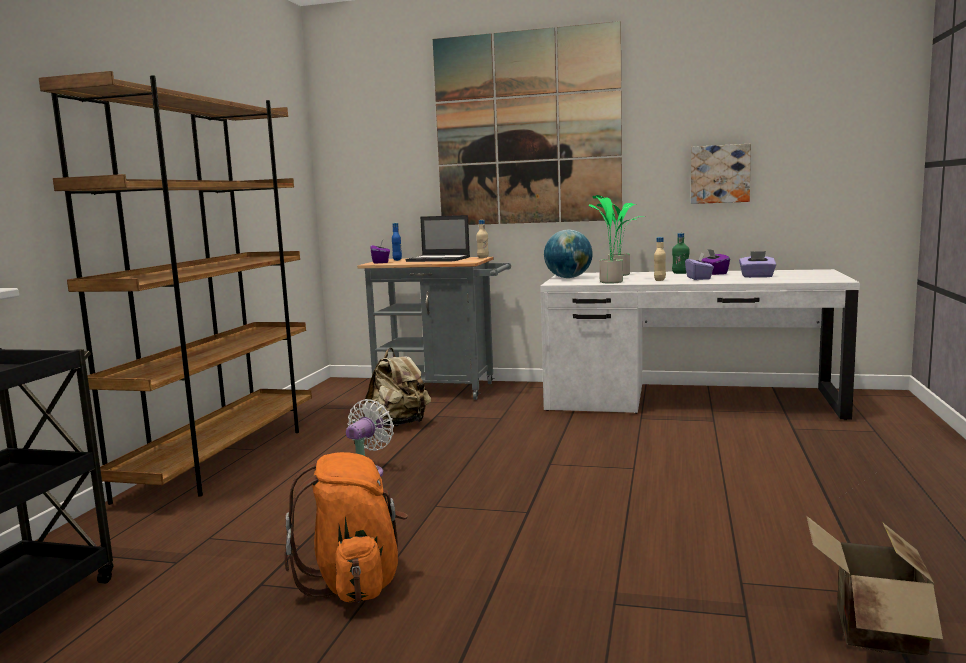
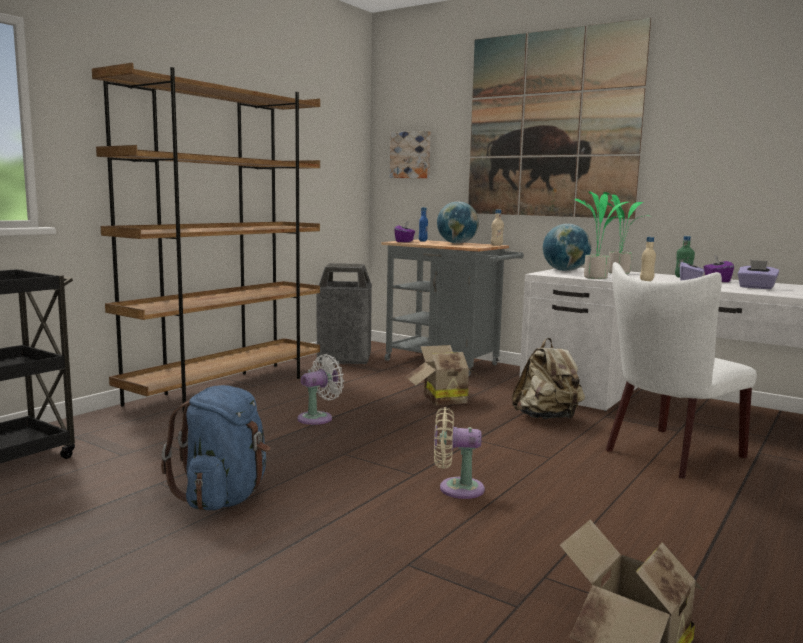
camera: 20 degrees right, 0 degrees up
(326, 401) = (344, 358): none -> trash can
(354, 582) = (224, 497): orange backpack -> blue backpack
(398, 425) = (382, 385): beige backpack -> beige backpack (547, 418)
(439, 259) = (457, 243): laptop -> globe
(476, 429) = (442, 400): none -> cardboard box
(581, 517) = (456, 488): none -> beige fan
(720, 174) = (742, 177): picture -> picture (411, 155)
(727, 444) = (668, 454): none -> white chair

